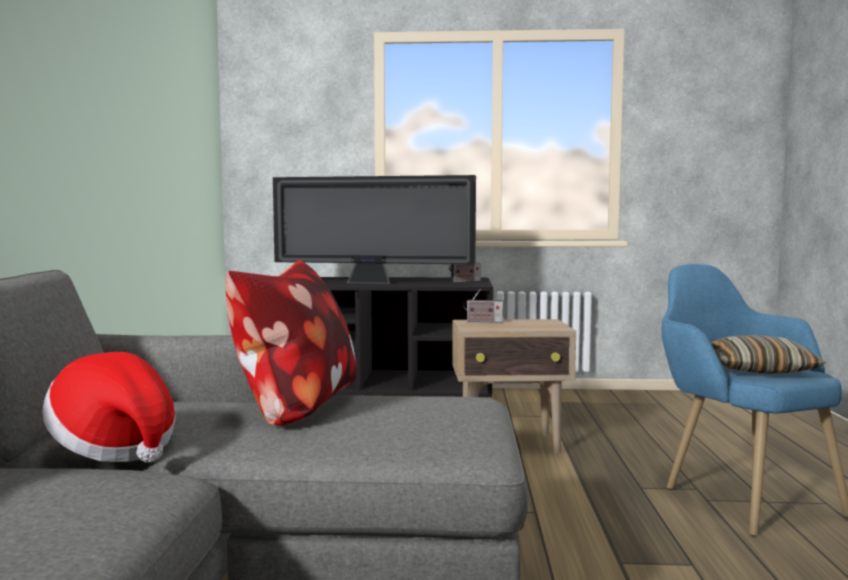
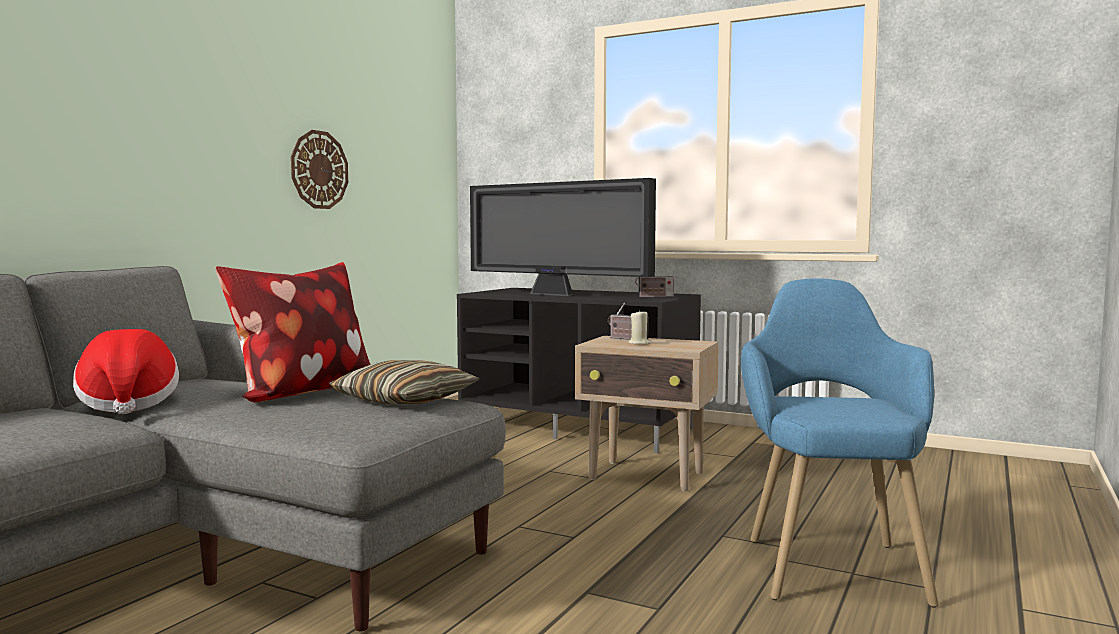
camera: 25 degrees right, 0 degrees up
(133, 156) = (319, 170): none -> wall clock
(506, 325) = (639, 343): none -> beige candle
(758, 370) = (837, 408): pillow -> pillow (405, 400)

